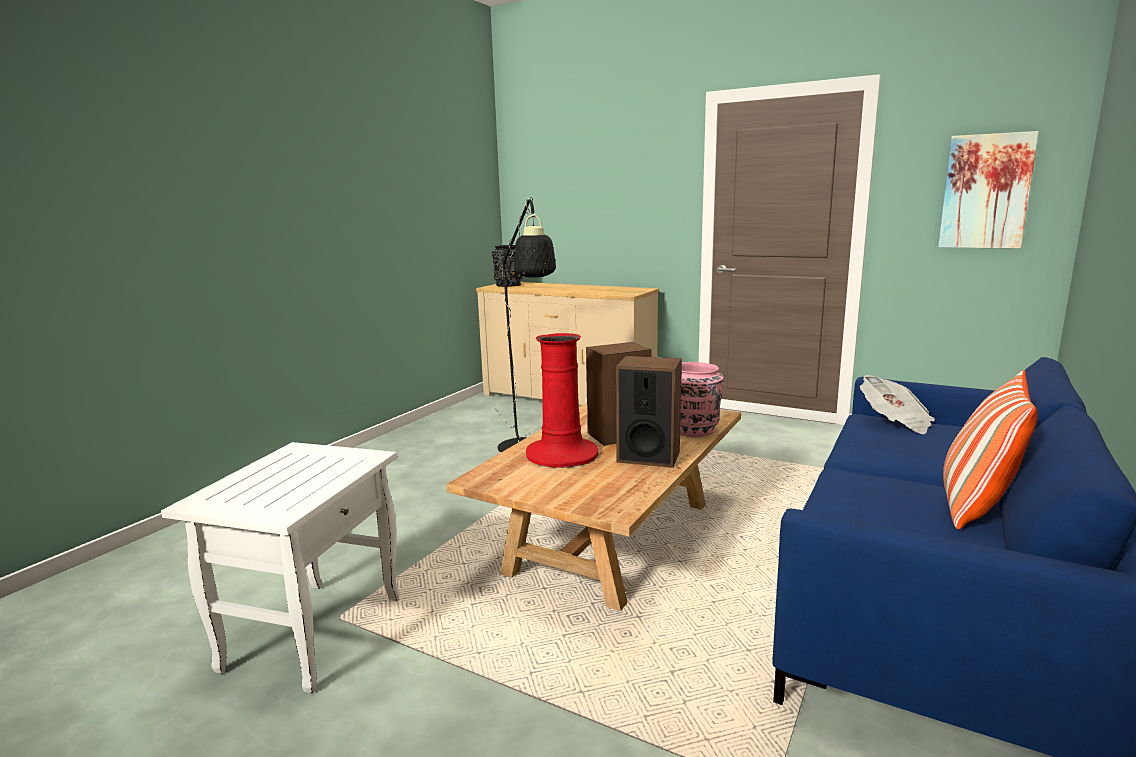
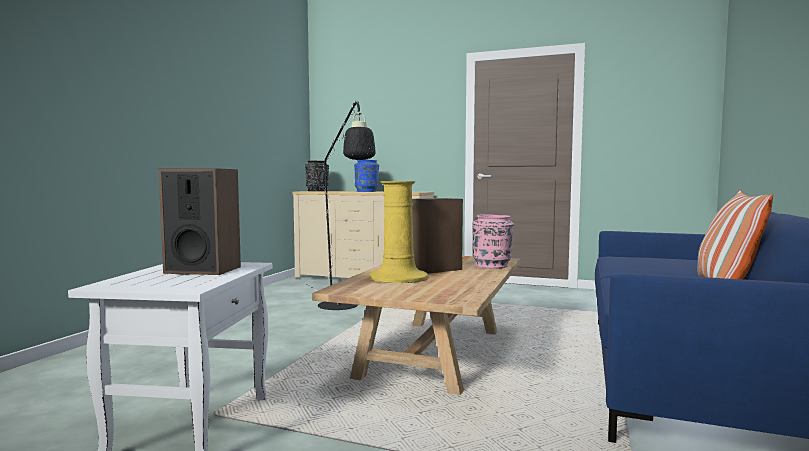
camera: 10 degrees left, 10 degrees down
(562, 454) = (399, 277): red vase -> yellow vase
(570, 288) = (367, 191): none -> blue vase
(648, 456) = (467, 277): speaker -> speaker (203, 270)
(895, 422) = (635, 257): newspaper -> none
(985, 192) = (659, 119): picture -> none

